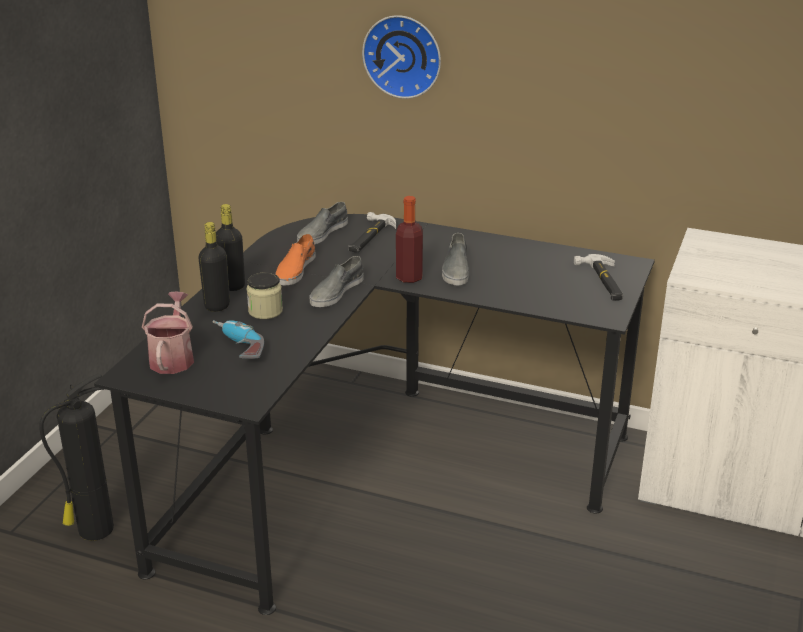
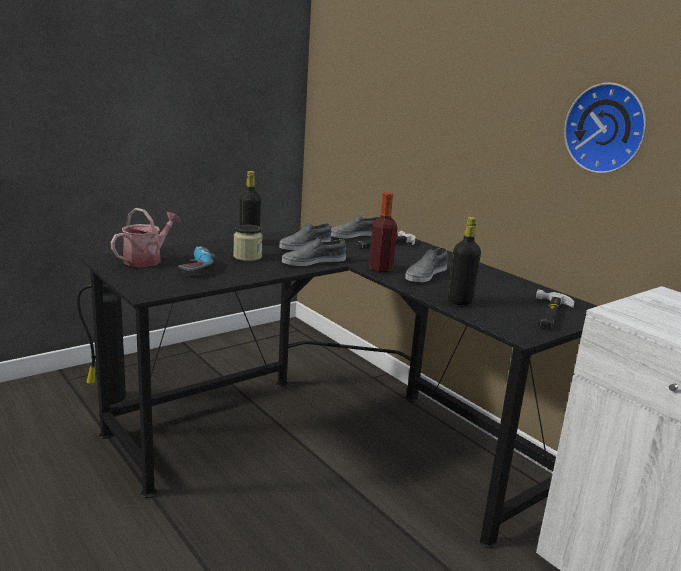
camera: 30 degrees right, 10 degrees down
(217, 306) = (221, 246): black bottle -> black bottle (460, 301)
(295, 270) = (304, 245): orange shoe -> grey shoe
(403, 55) = (447, 99): wall clock -> wall clock (607, 128)

